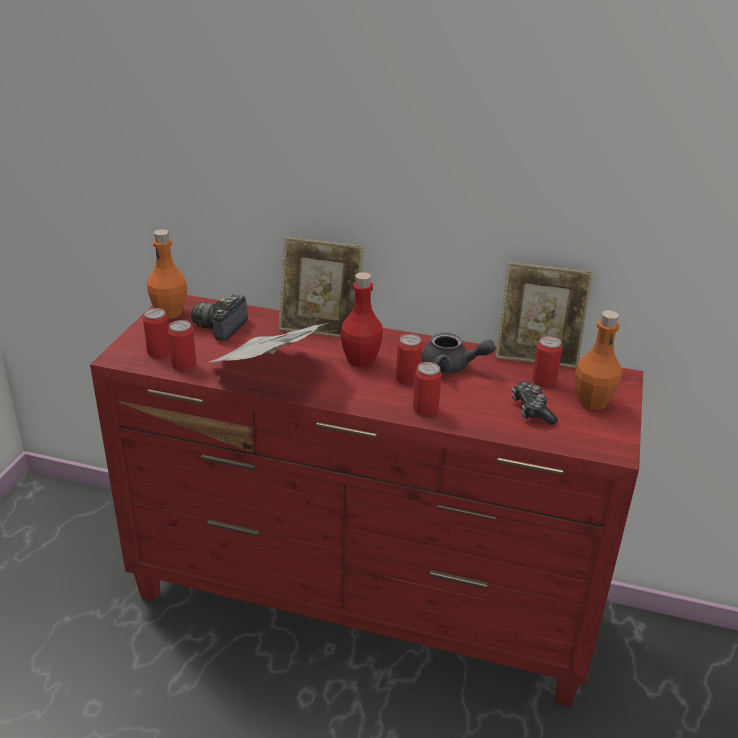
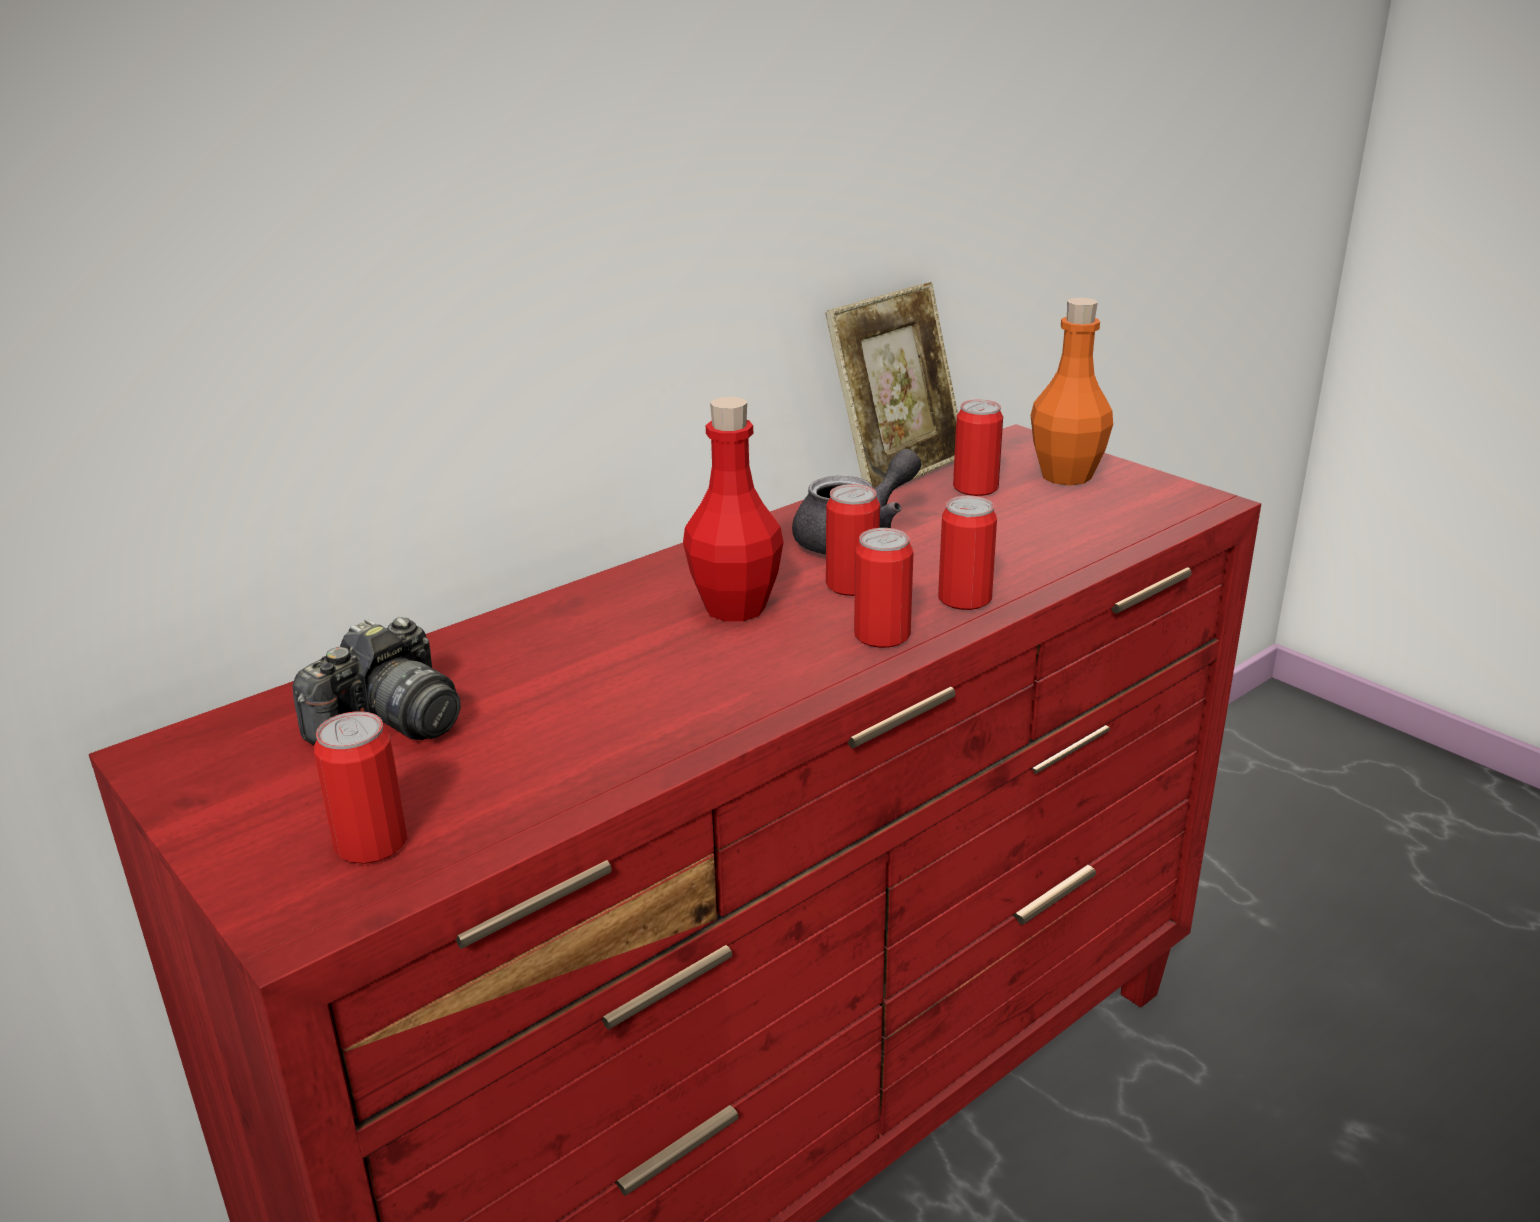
camera: 55 degrees left, 5 degrees down
(170, 313) = (206, 776): orange bottle -> none
(184, 365) = (483, 821): can -> can (881, 635)
(222, 327) = (389, 722): camera -> camera turned 105 degrees counterclockwise
(269, 370) = (650, 714): newspaper -> none
(320, 327) = (561, 612): picture frame -> none
(532, 410) = (1050, 521): game controller -> none

